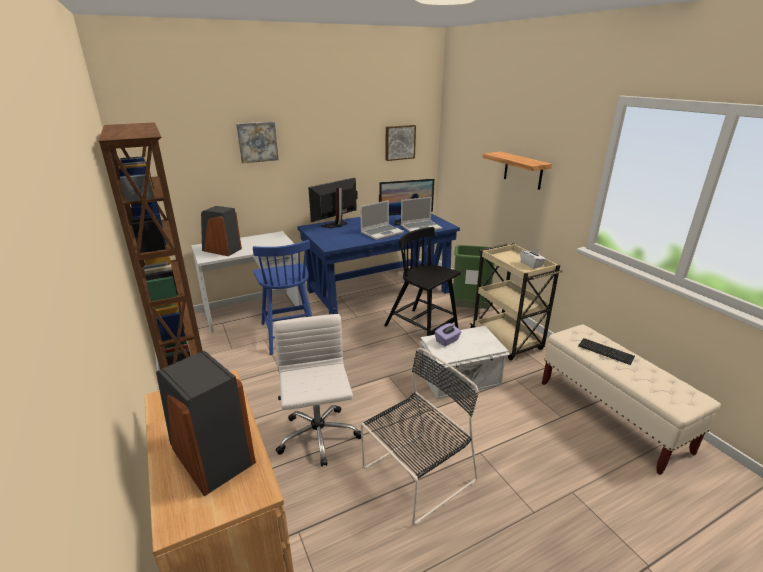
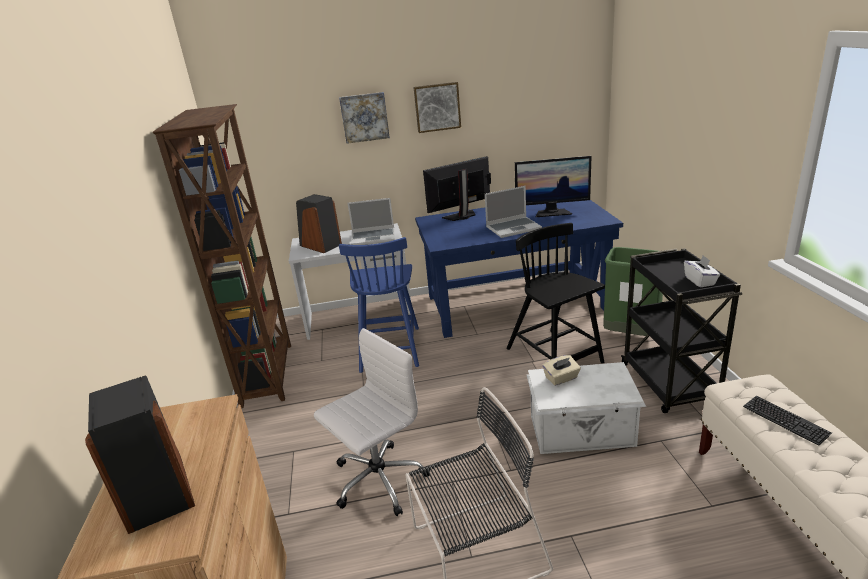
camera: 20 degrees right, 0 degrees up
(318, 437) = (377, 481): white office chair -> white office chair turned 45 degrees clockwise
(399, 142) = (551, 108): picture -> picture (437, 107)
(421, 227) = (568, 221): laptop -> laptop (374, 237)
(447, 341) = (561, 378): purple tissue box -> beige tissue box
(507, 340) = (669, 384): beige cart -> black cart
(523, 170) = (705, 144): shelf -> none

